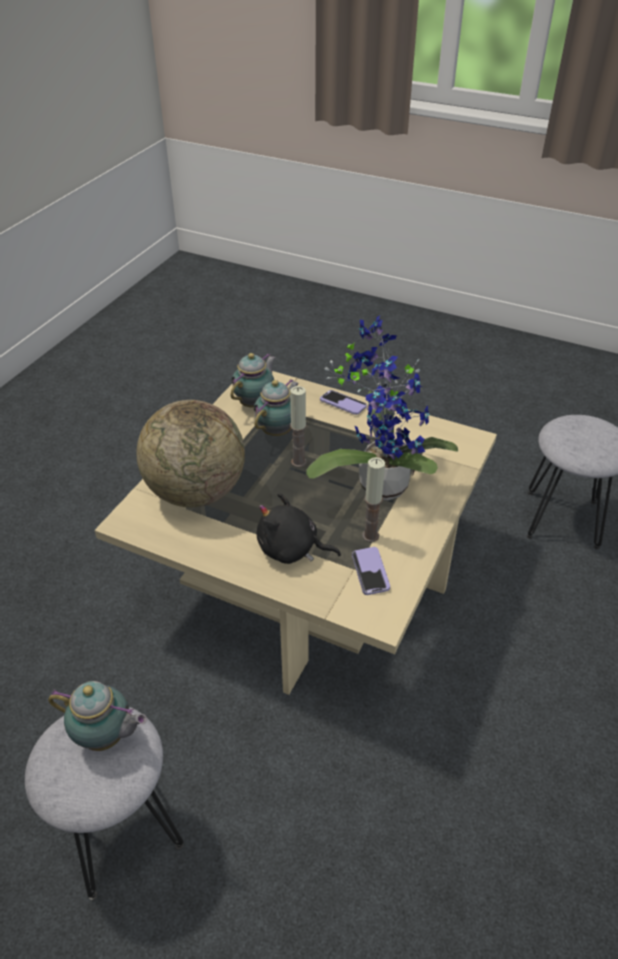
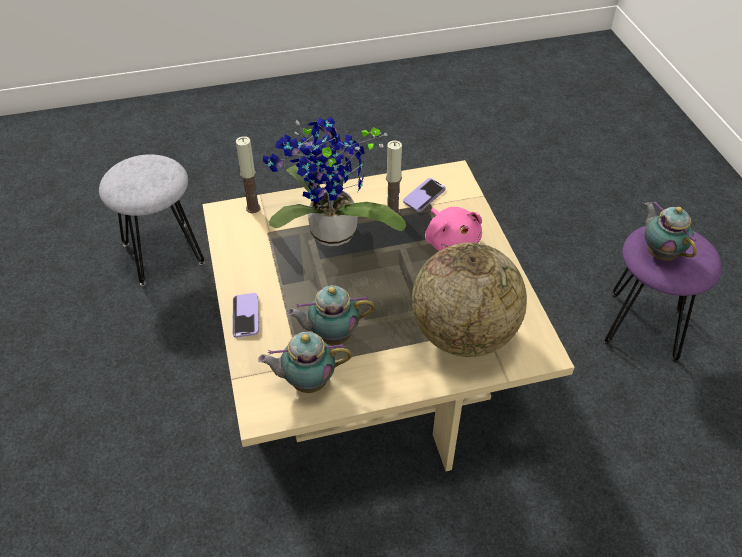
camera: 130 degrees left, 5 degrees up
(119, 830) = (644, 327): grey stool -> purple stool
(291, 549) = (451, 242): black plush toy -> pink plush toy
(298, 462) = (358, 295): candle -> candle (253, 208)

